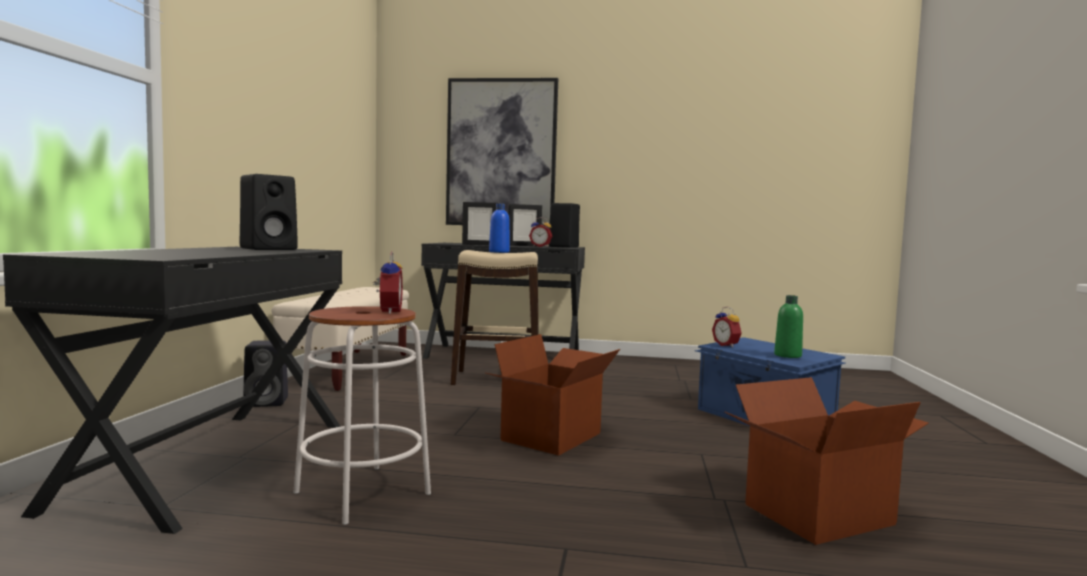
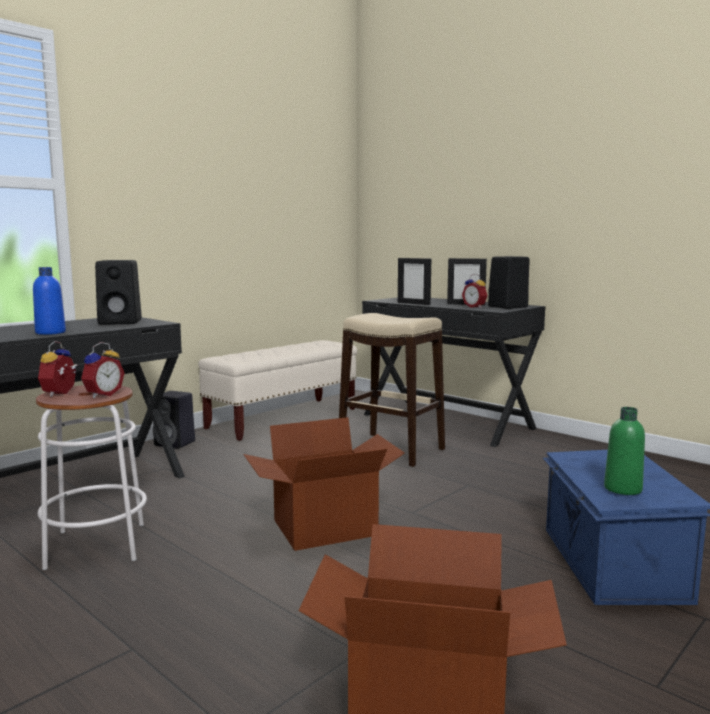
camera: 35 degrees right, 5 degrees up
(499, 252) = (392, 317): blue bottle -> blue bottle (50, 332)
(501, 153) = (462, 199): picture -> none
(727, 345) = (580, 458): alarm clock -> alarm clock (62, 393)

